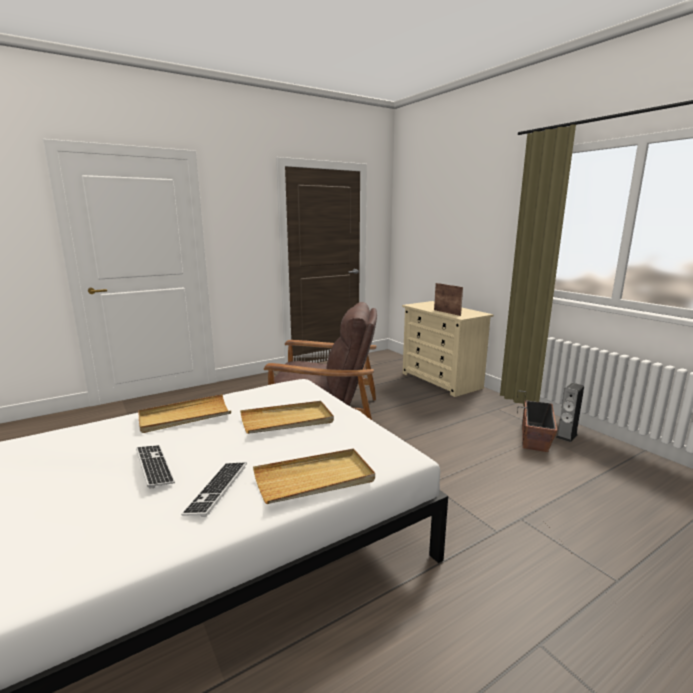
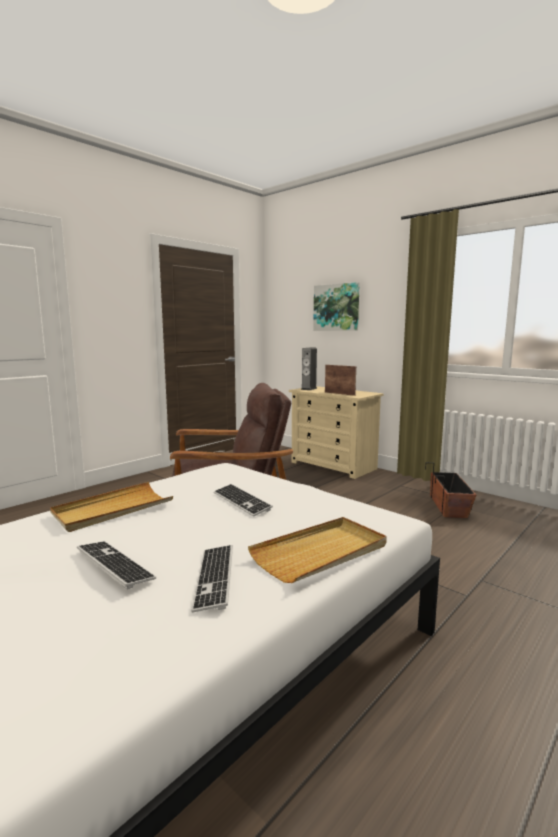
camera: 15 degrees left, 5 degrees down
(287, 420) = (241, 501): beige tray -> keyboard
(455, 224) = (336, 307): none -> picture
(566, 436) = (475, 502): speaker -> speaker (309, 389)

